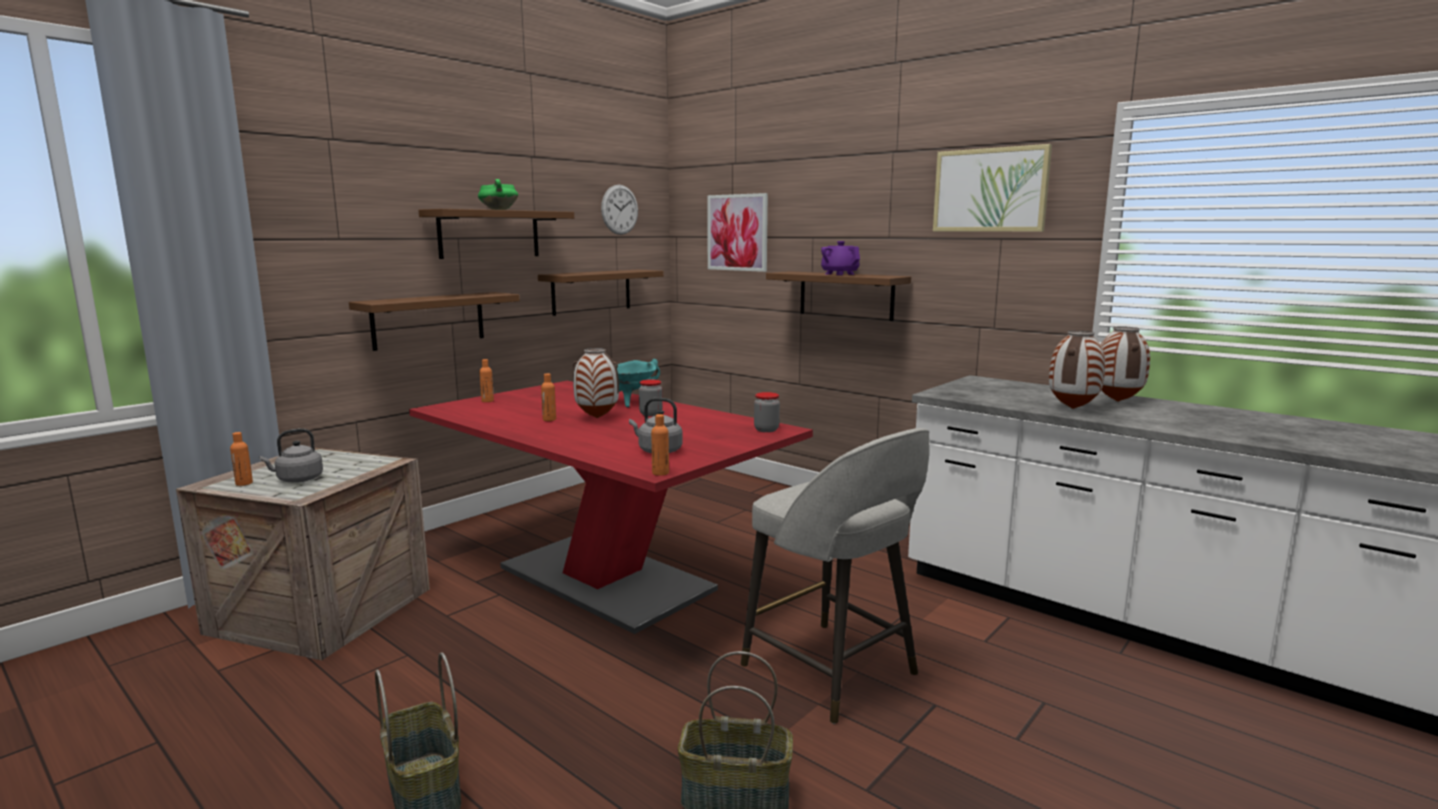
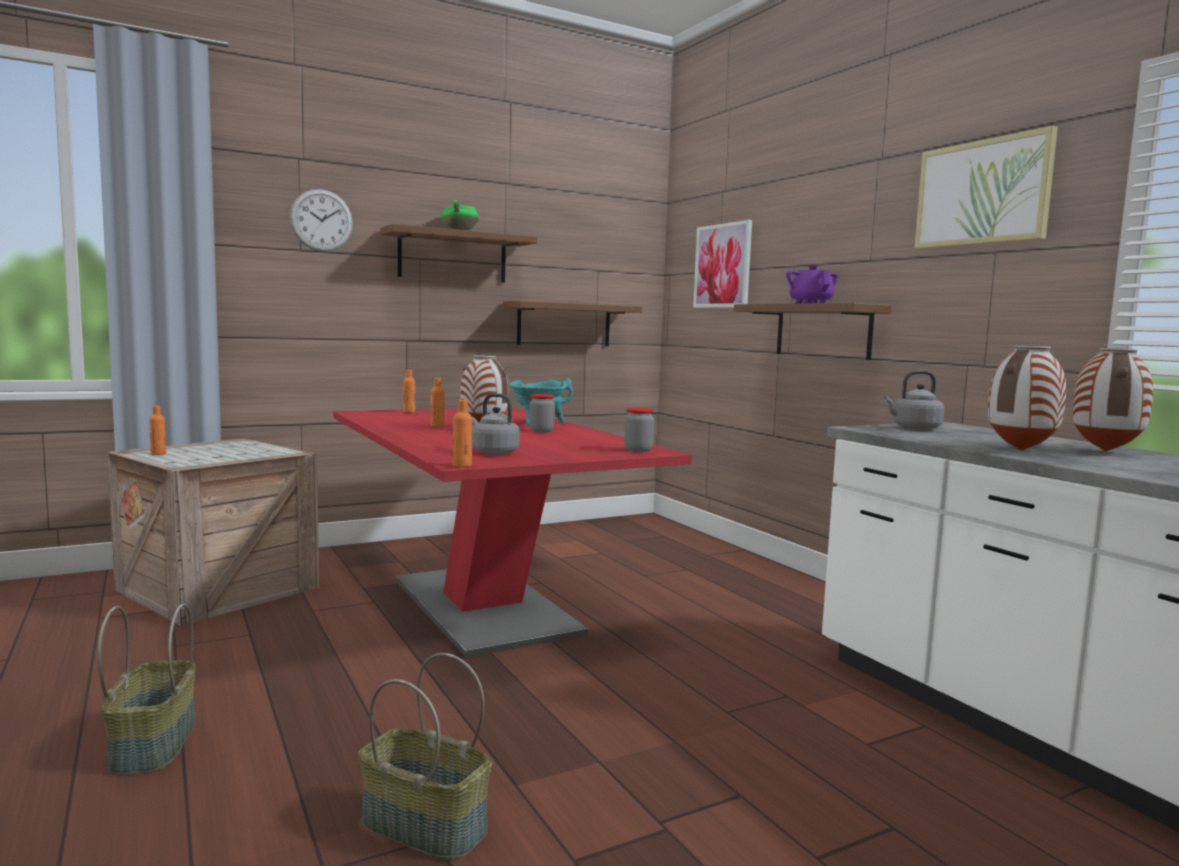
camera: 20 degrees right, 5 degrees down
(297, 479) = (200, 455): grey kettle -> grey kettle (914, 428)
(429, 320) = (381, 335): brown shelf -> none
(619, 209) = (603, 242): wall clock -> wall clock (321, 220)
(832, 672) = (644, 735): grey stool -> none

